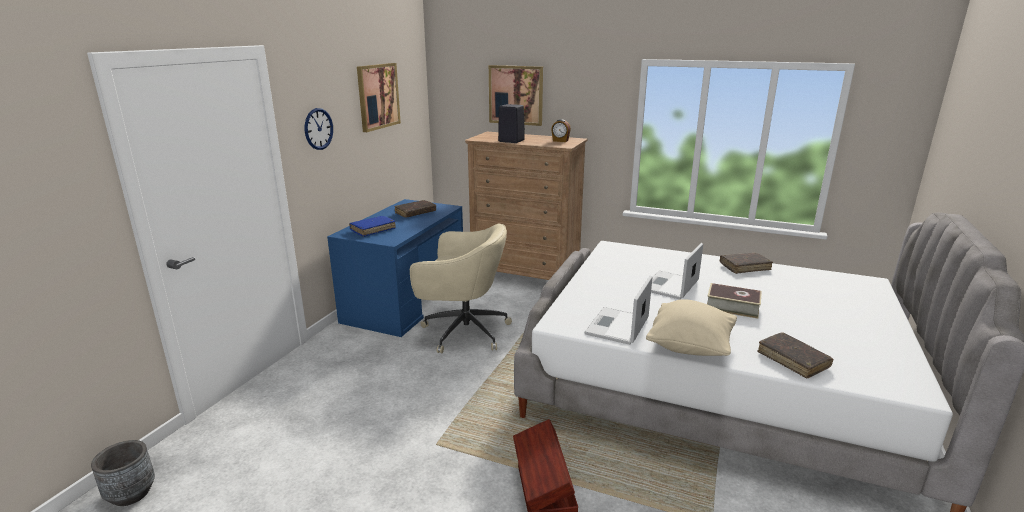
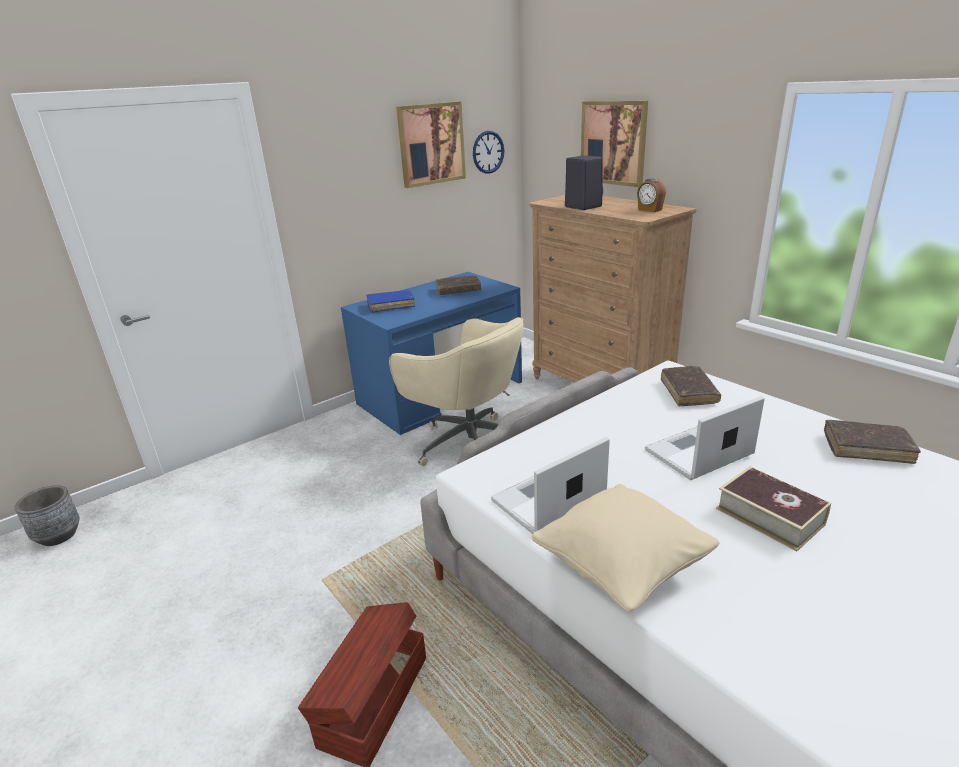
camera: 30 degrees right, 5 degrees up
(318, 129) = (333, 182): wall clock -> wall clock (488, 152)
(793, 360) = (784, 657): brown book -> brown book (688, 392)

